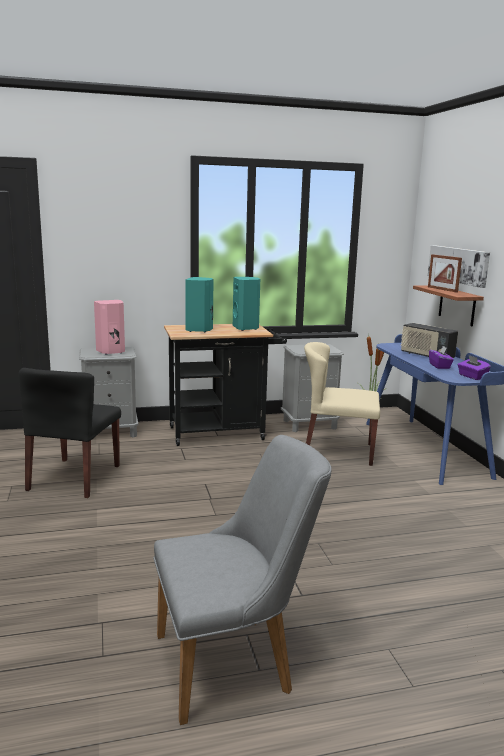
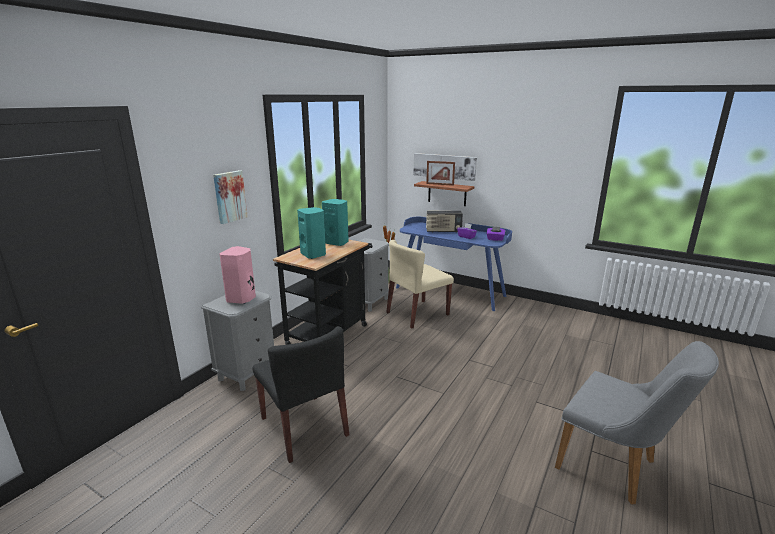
camera: 45 degrees left, 5 degrees up
(131, 252) = (229, 196): none -> picture
(236, 661) = (615, 468): grey chair -> grey chair turned 105 degrees clockwise

